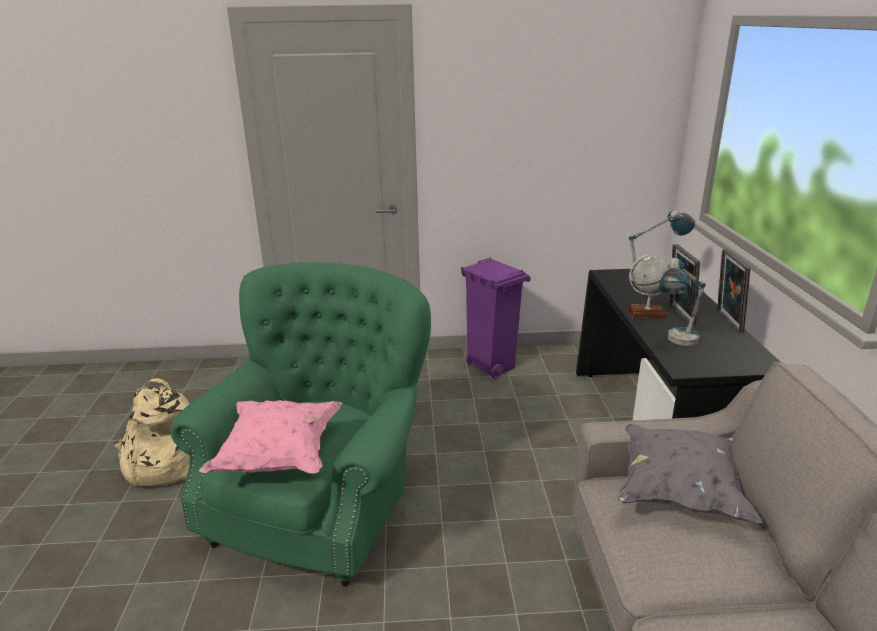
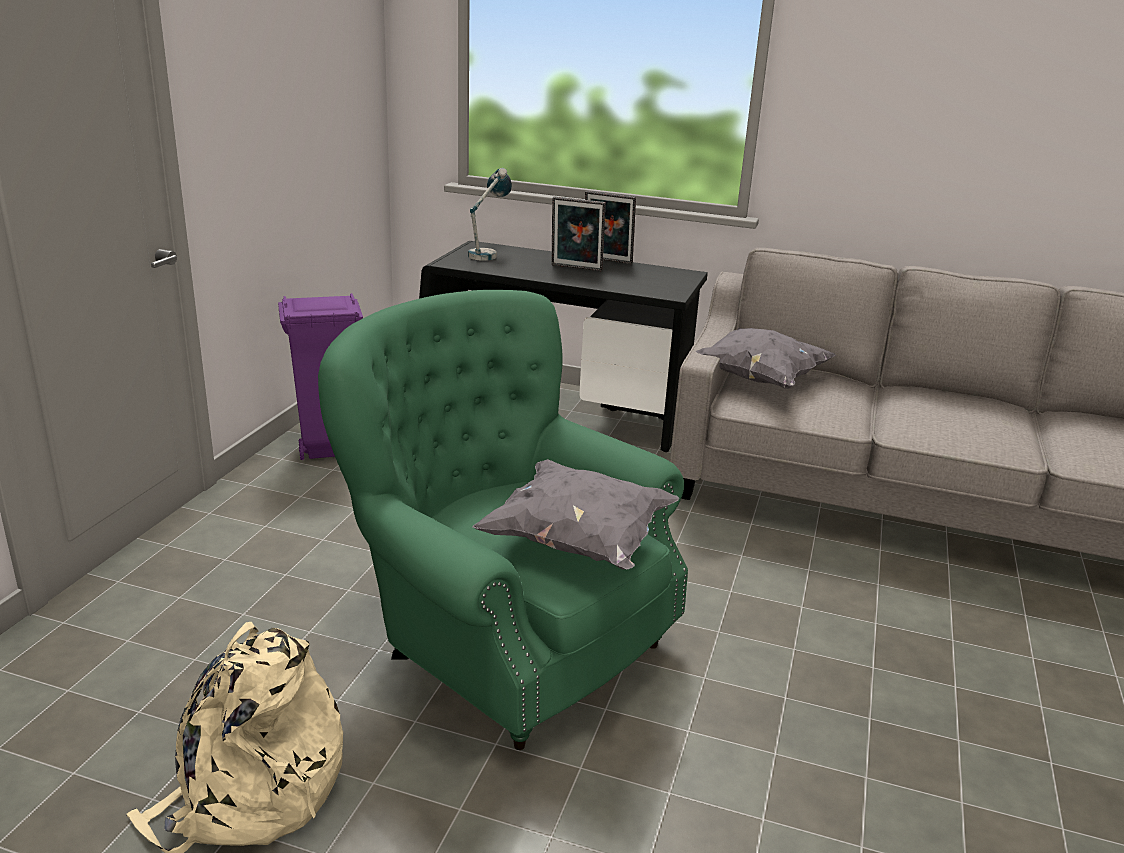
camera: 70 degrees left, 0 degrees up
(279, 457) = (578, 542): pink pillow -> grey pillow
(646, 313) = (558, 275): globe -> none
(676, 343) = (627, 284): table lamp -> none

